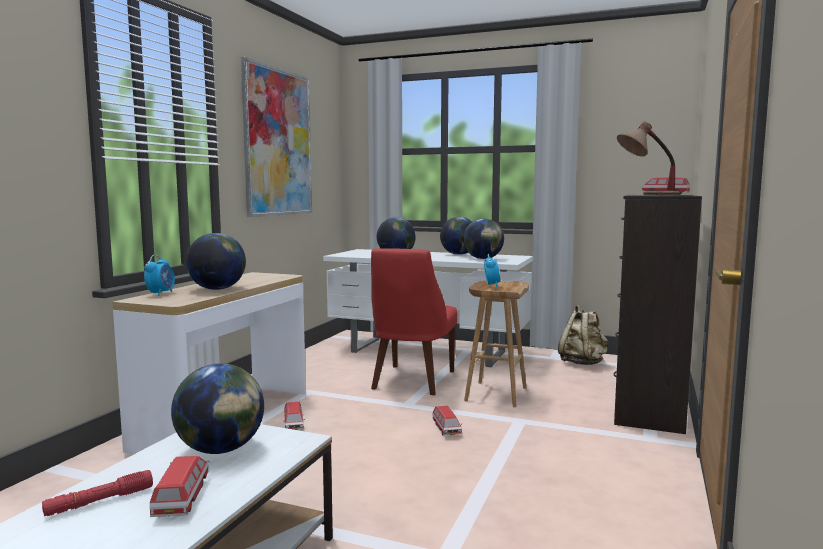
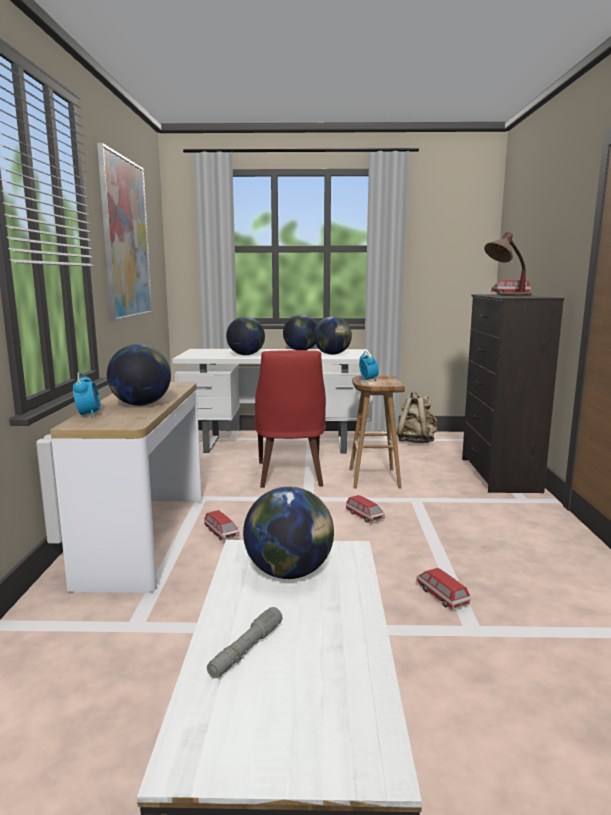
camera: 20 degrees left, 5 degrees up
(99, 502) = (246, 650): red flashlight -> grey flashlight
(182, 499) = (323, 629): toy car -> toy car (442, 596)

